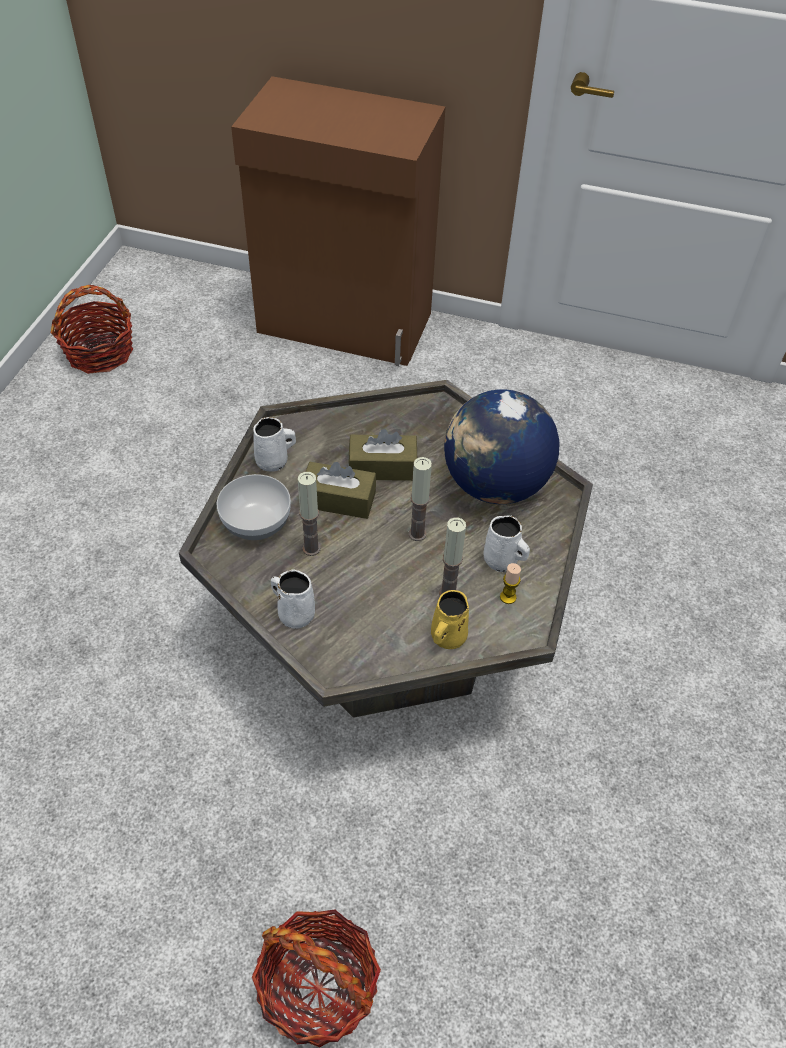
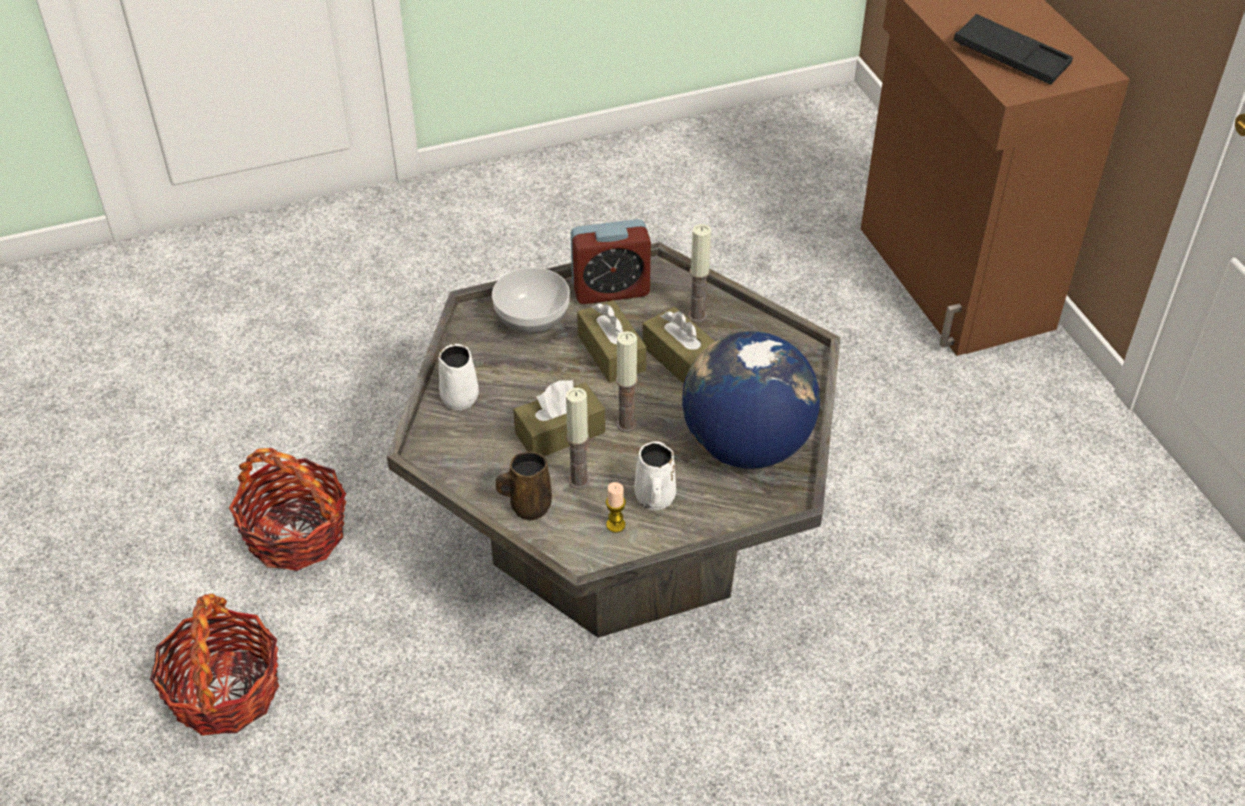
camera: 55 degrees right, 5 degrees down
(100, 352) = (710, 156): basket -> basket (296, 534)
(274, 462) = (611, 290): white mug -> alarm clock
(311, 548) = (539, 367): candle -> candle (697, 316)
(371, 130) = (1010, 57): none -> black tray
(390, 576) = (560, 433): none -> brown tissue box
(447, 637) = (528, 506): yellow mug -> brown mug

